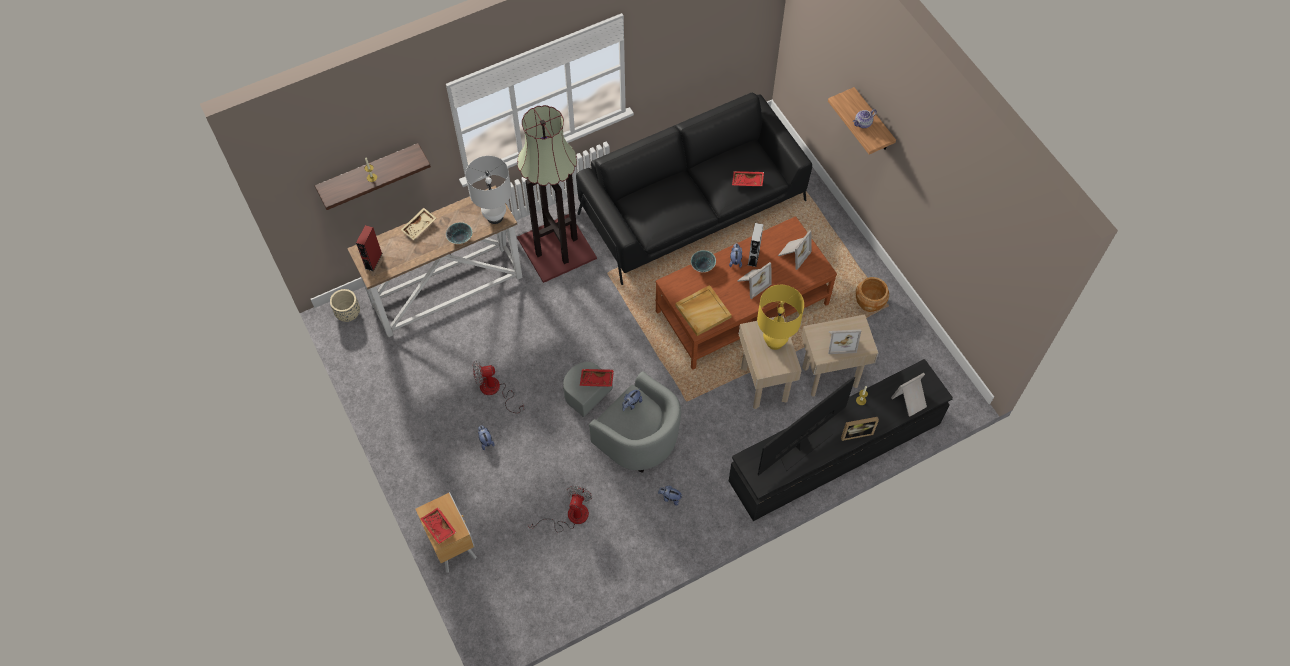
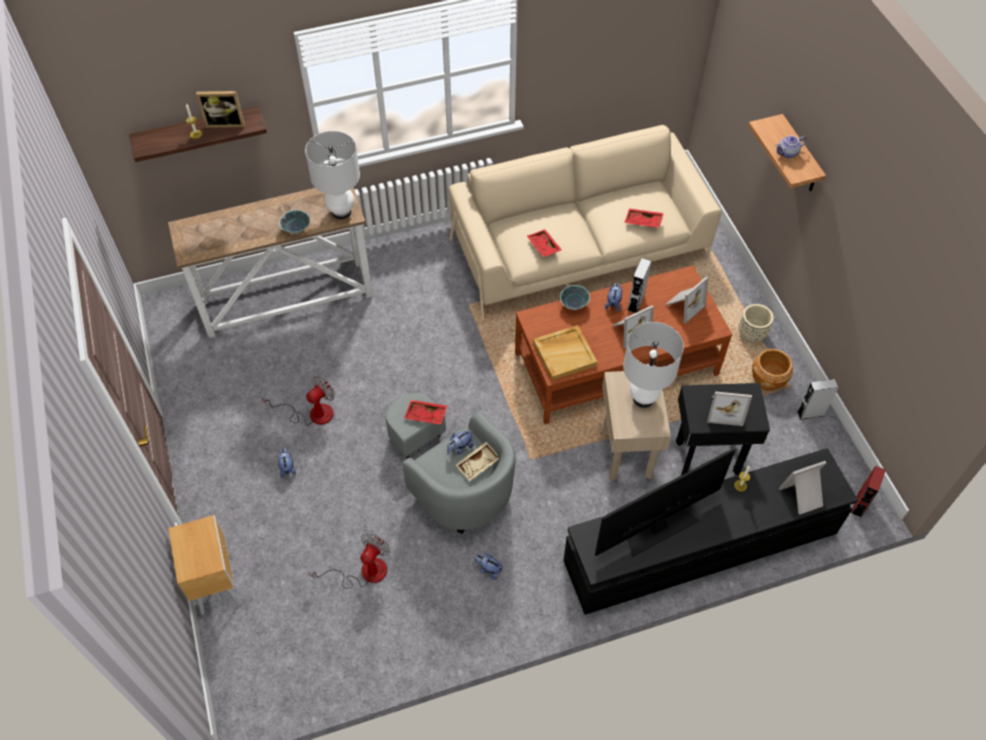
camera: 10 degrees right, 5 degrees down
(348, 313) = (173, 307): beige planter -> beige planter (751, 334)
(373, 261) = (192, 239): red speaker -> red speaker (859, 504)
(419, 227) = (254, 211): beige tray -> beige tray (478, 464)
(438, 527) = (189, 555): red tray -> red tray (543, 247)
(495, 391) = (312, 413): fan -> fan turned 135 degrees clockwise
(557, 247) = (419, 270): floor lamp -> none
(692, 207) = (578, 249): black sofa -> beige sofa
(774, 342) = (643, 399): yellow table lamp -> white table lamp
(830, 377) = (707, 457): beige side table -> black side table
(856, 432) = (728, 523): picture frame -> picture frame (226, 123)
(907, 326) = (810, 413): none -> grey speaker

